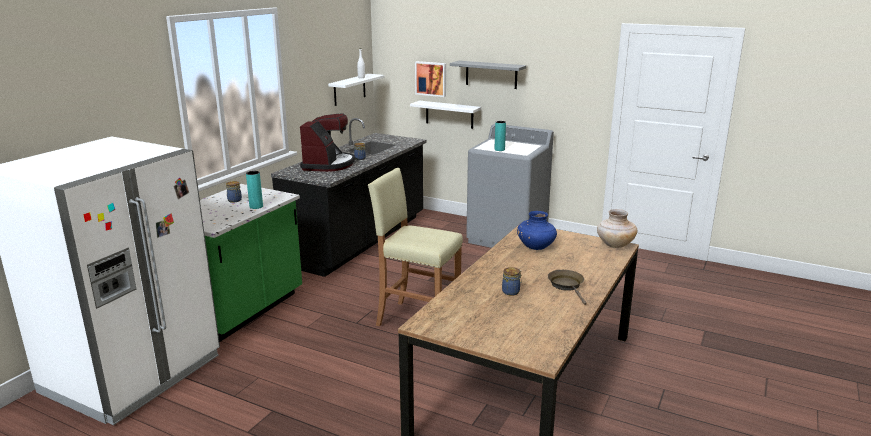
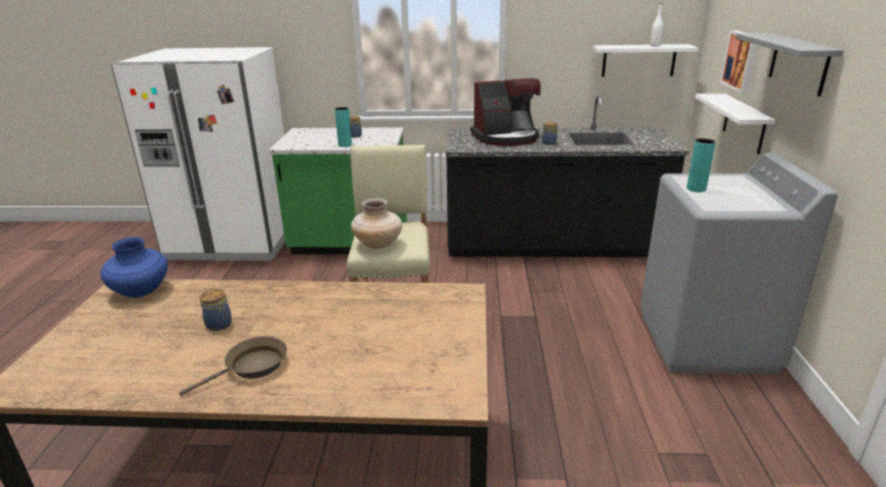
camera: 65 degrees right, 5 degrees up
(536, 247) = (392, 313): blue vase -> blue vase (141, 291)
(615, 245) = (459, 389): beige vase -> beige vase (378, 245)

